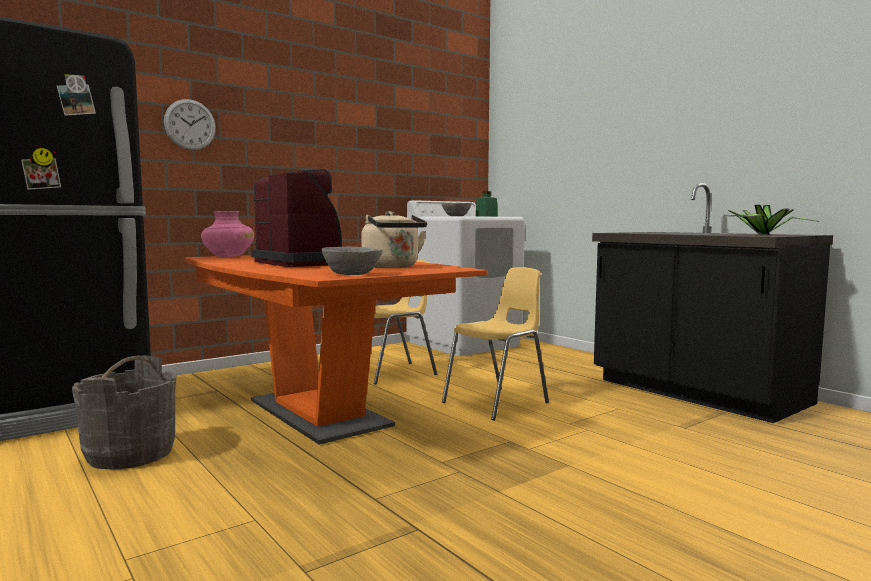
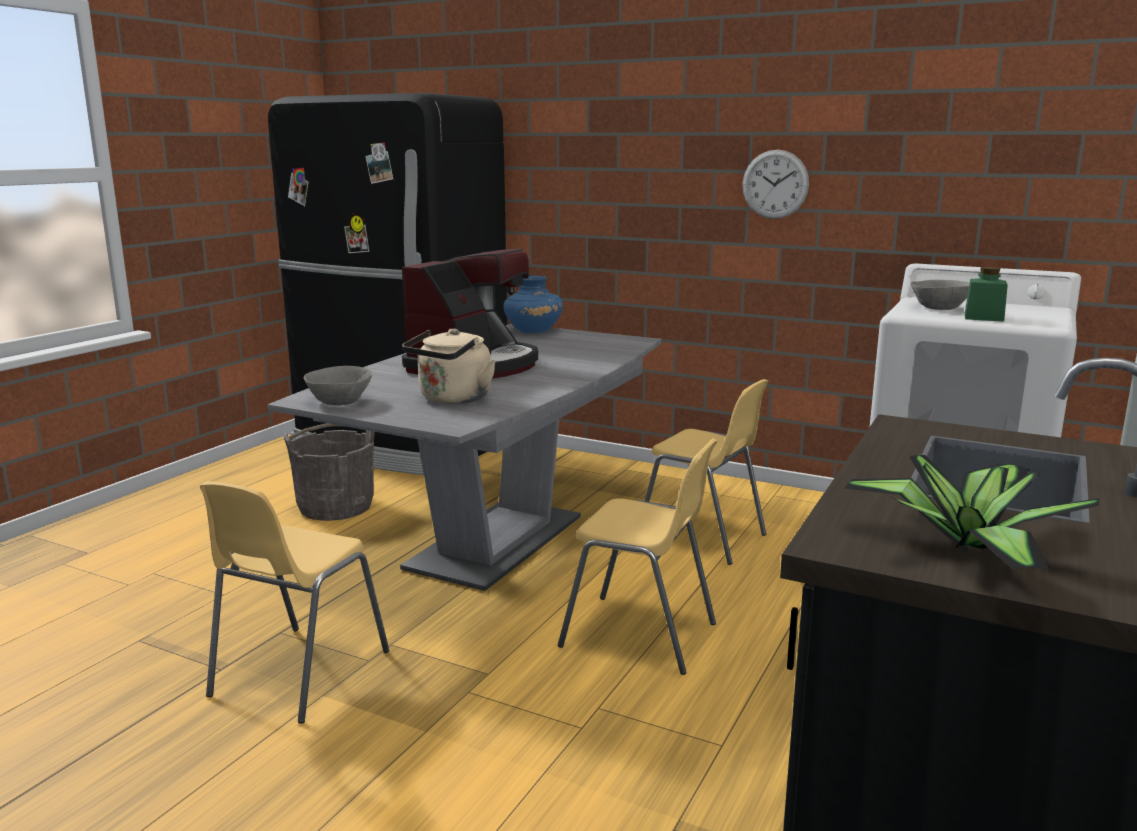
camera: 65 degrees right, 10 degrees up
(190, 124) = (582, 156): wall clock -> wall clock (775, 184)
(228, 256) = (533, 331): pink vase -> blue vase
(318, 413) = (496, 542): orange dining table -> grey dining table
(457, 497) = (297, 674): none -> yellow chair

